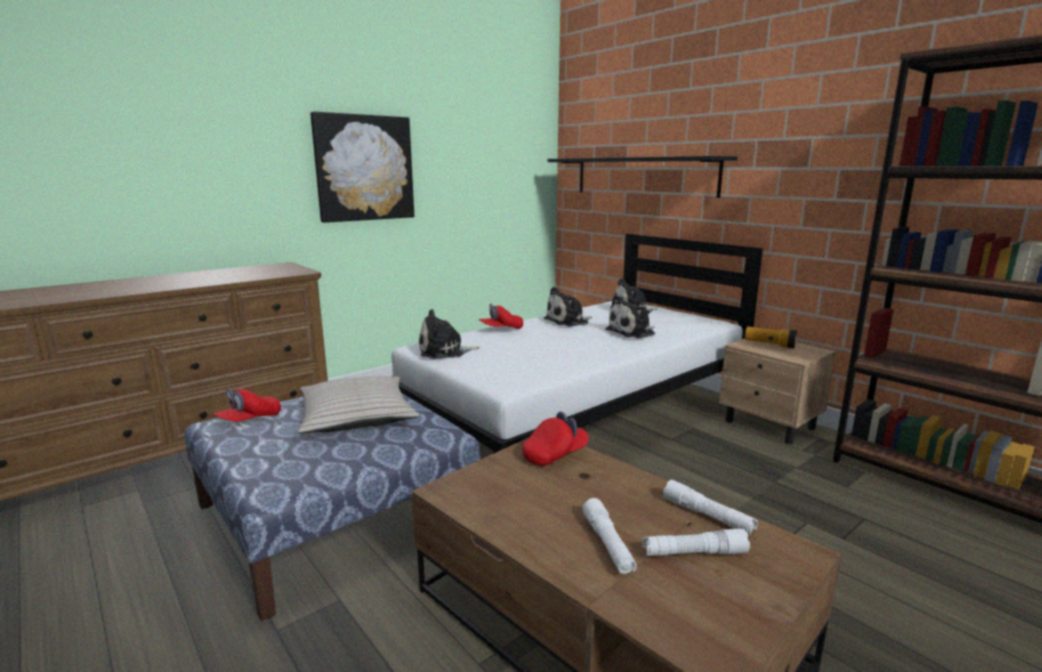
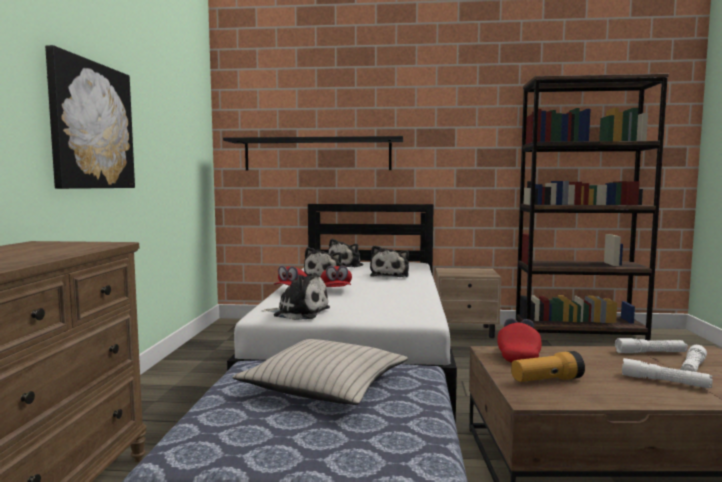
camera: 45 degrees left, 10 degrees down
(250, 420) = (220, 432): red cap -> red cap (336, 290)
(444, 351) = (299, 312): plush toy -> plush toy turned 105 degrees counterclockwise
(769, 344) = (458, 271): flashlight -> flashlight (546, 380)

